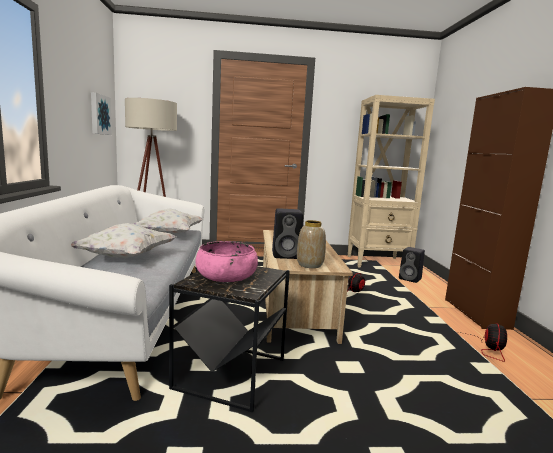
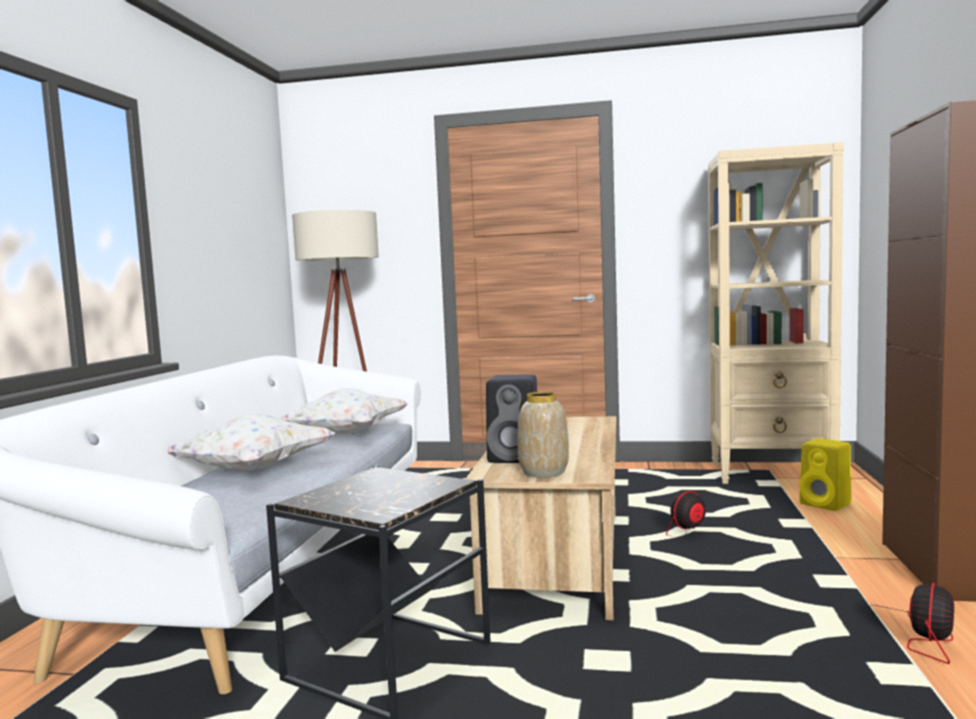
camera: 15 degrees right, 5 degrees down
(99, 114) = (254, 245): picture -> none
(226, 276) = (366, 490): pink bowl -> none
(410, 279) = (827, 504): black speaker -> yellow speaker

